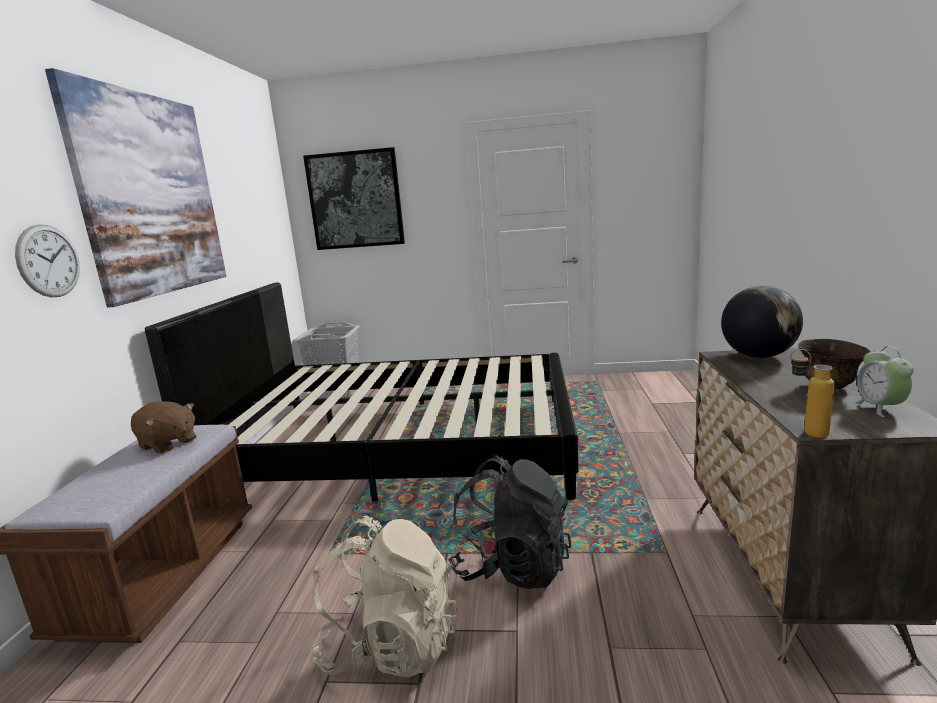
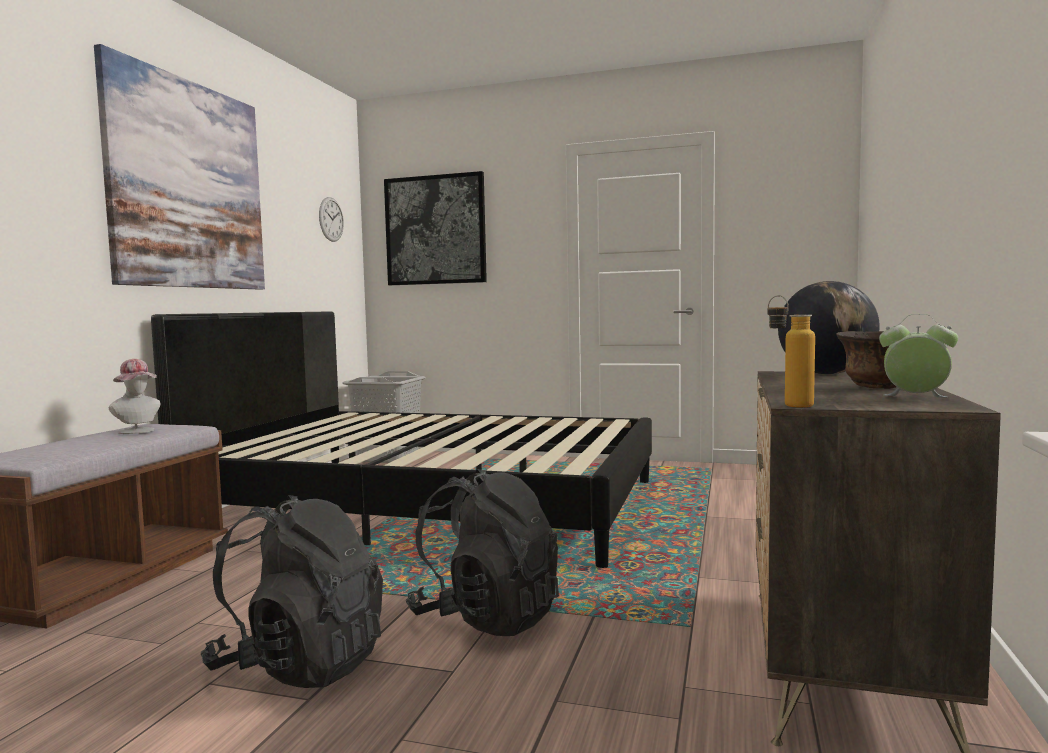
camera: 10 degrees right, 10 degrees down
(49, 261) = (57, 222): wall clock -> wall clock (331, 219)
(168, 444) = (138, 431): brown plush toy -> hat
(391, 646) = (300, 665): beige backpack -> black backpack
(880, 408) = (915, 398): alarm clock -> alarm clock turned 105 degrees clockwise

